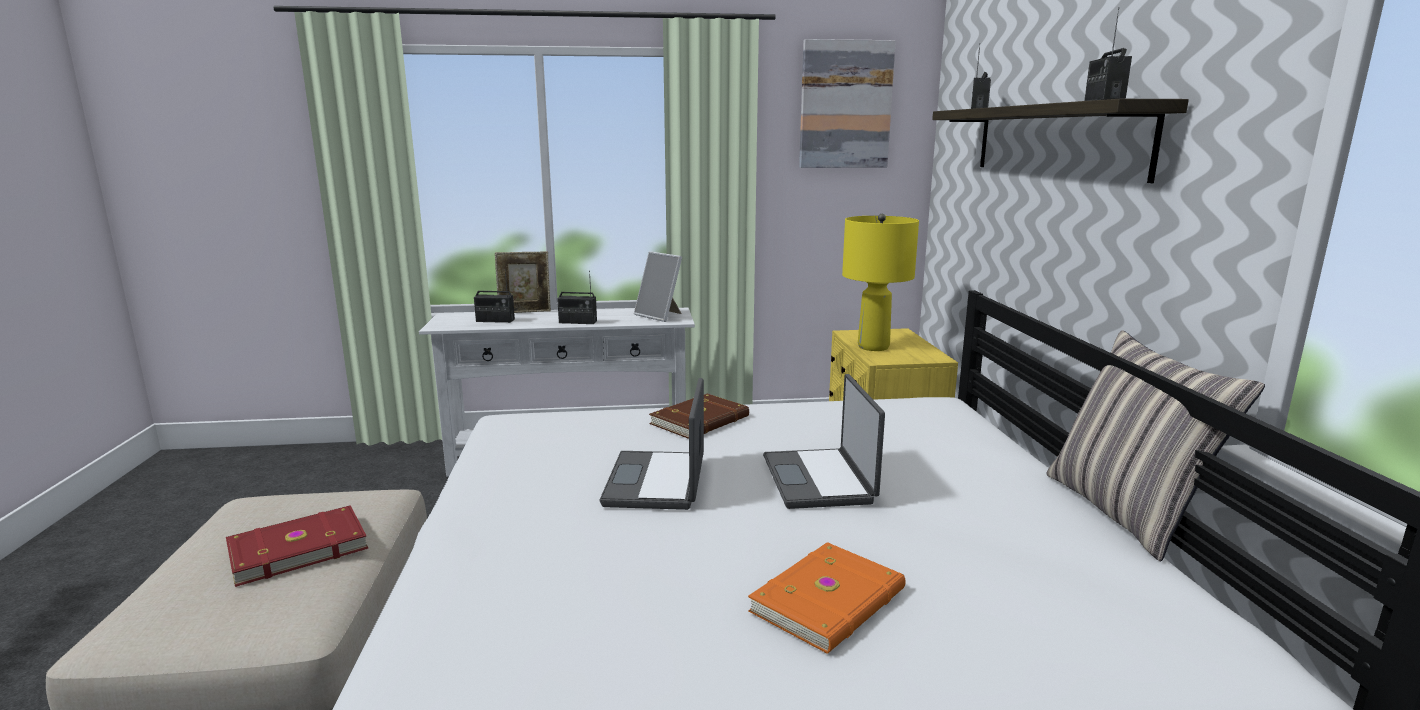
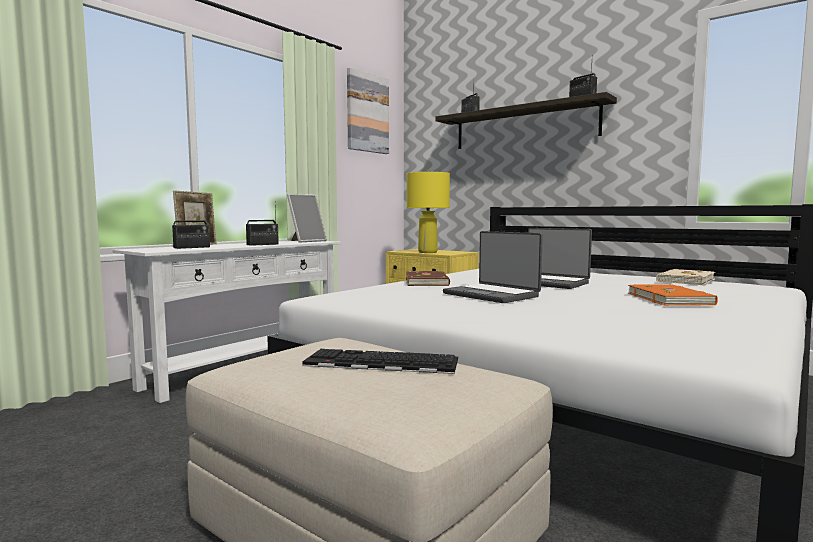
camera: 45 degrees left, 10 degrees down
(297, 548) = (379, 363): red book -> keyboard
(660, 316) = (306, 241): picture frame -> picture frame turned 45 degrees counterclockwise
(1076, 566) = (684, 280): none -> beige book
(1126, 512) = (645, 274): pillow -> none

